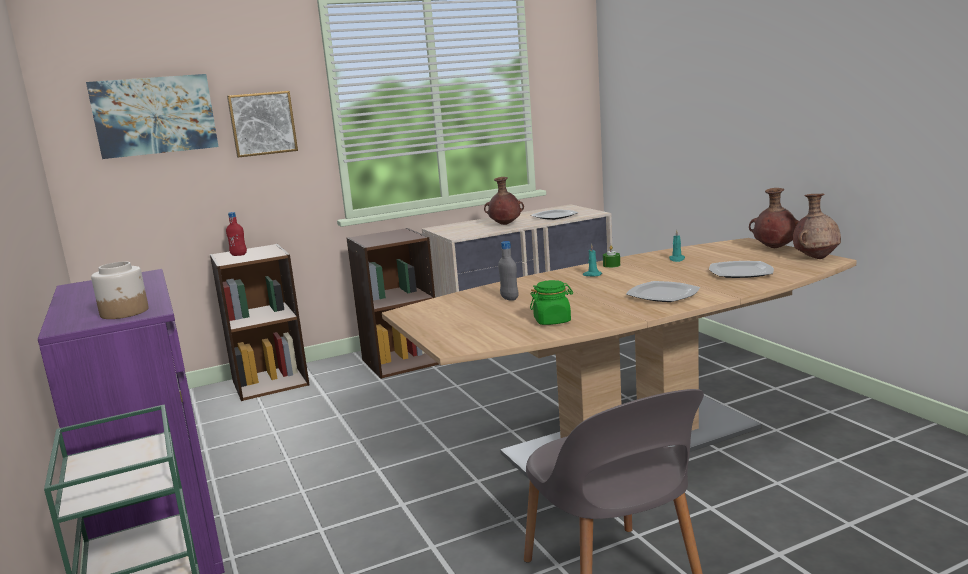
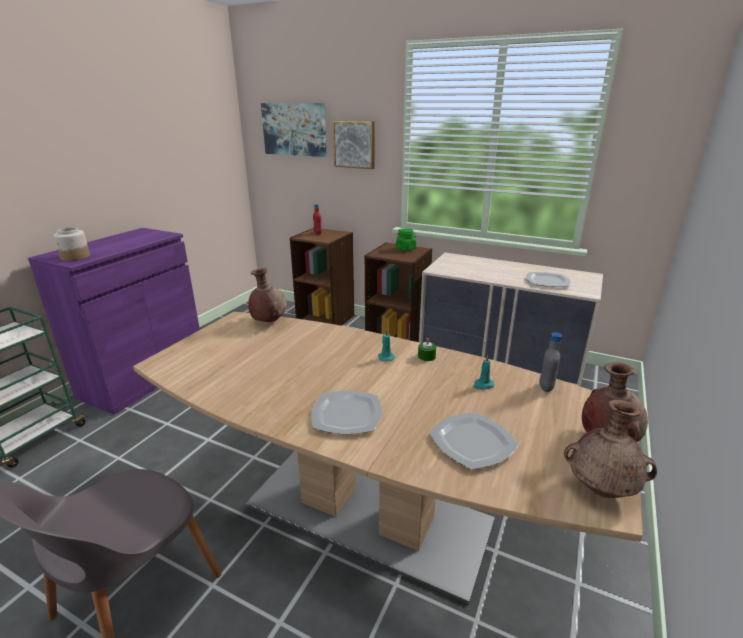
camera: 50 degrees right, 10 degrees up
(504, 225) = (490, 273): brown vase -> brown vase (269, 321)
(509, 298) = (290, 344): grey bottle -> grey bottle (546, 387)
(552, 321) = (236, 382): green jar -> green jar (405, 249)

